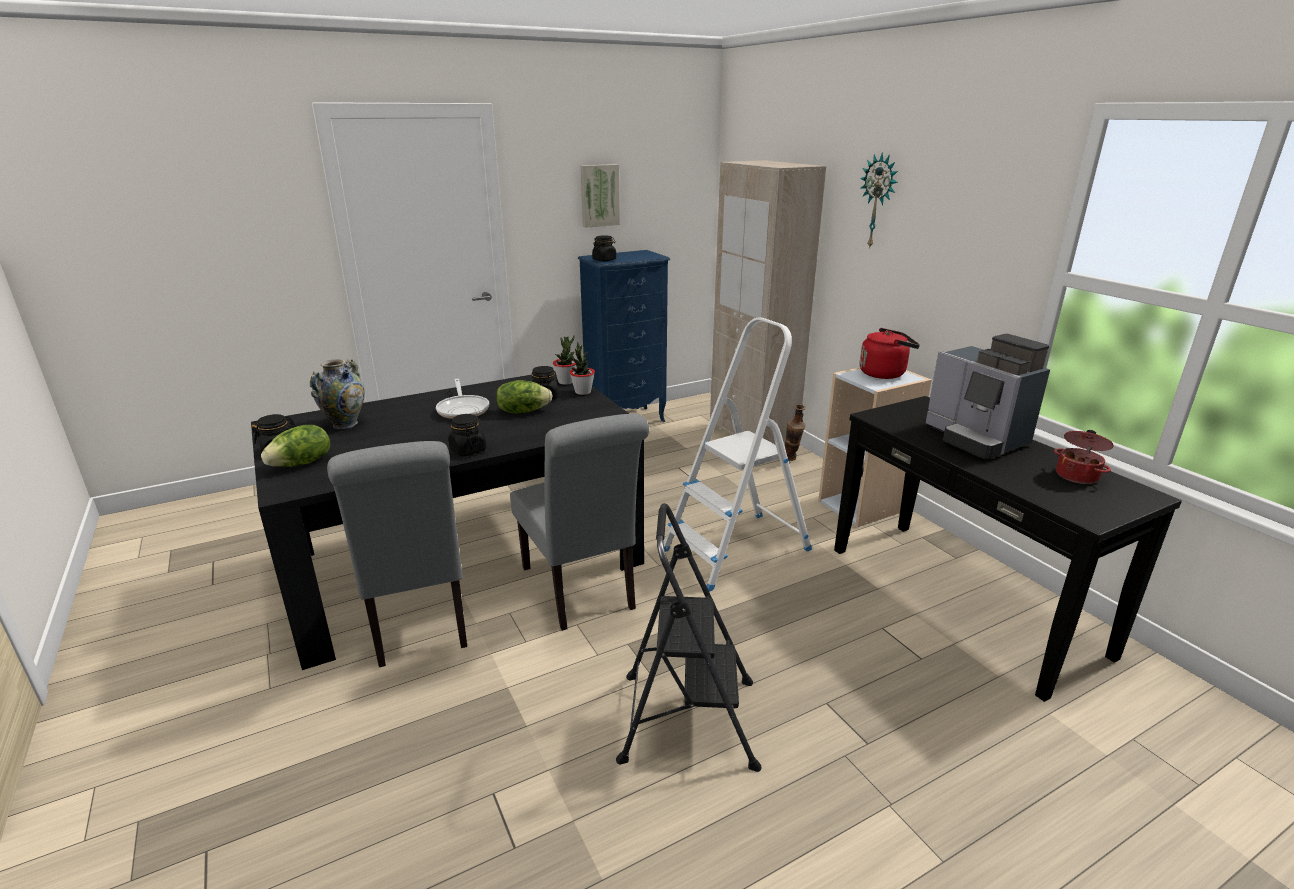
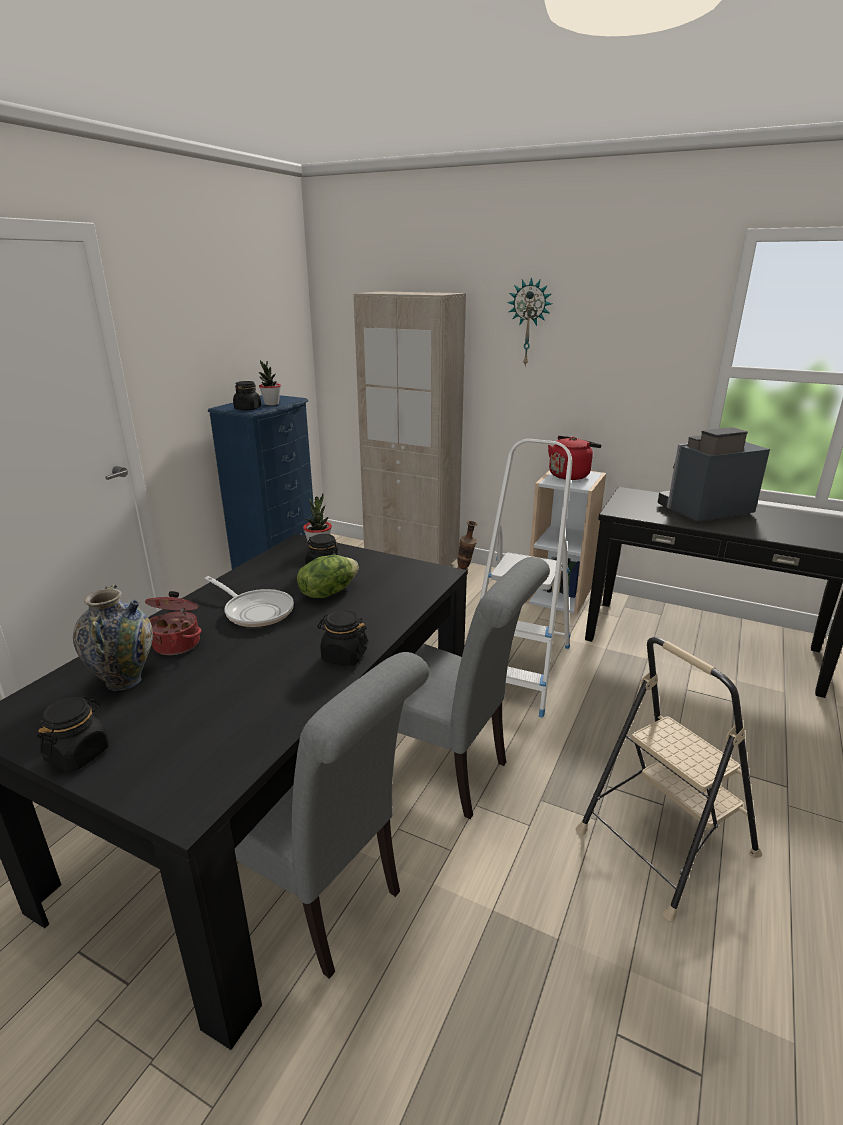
camera: 35 degrees left, 0 degrees up
(302, 463) = (149, 757): lettuce -> none
(582, 392) = (354, 554): potted plant -> potted plant (271, 404)
(599, 195) = (216, 337): picture -> none
(683, 718) = (662, 843): black step ladder -> beige step ladder
(976, 439) = (703, 511): coffee machine -> coffee machine turned 135 degrees clockwise
(1077, 475) = (795, 520): cooking pot -> cooking pot (178, 643)

